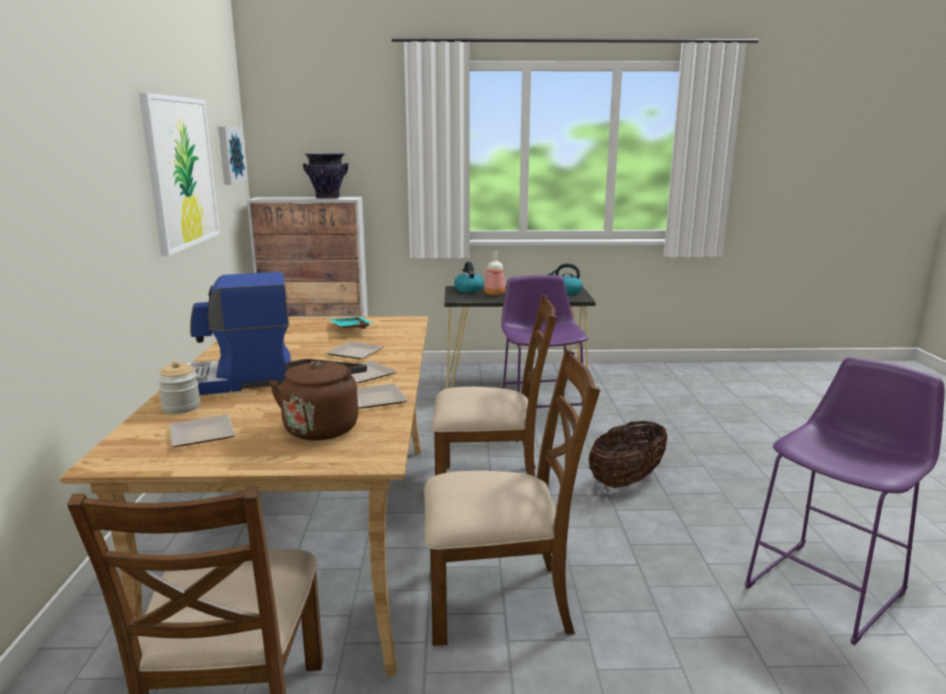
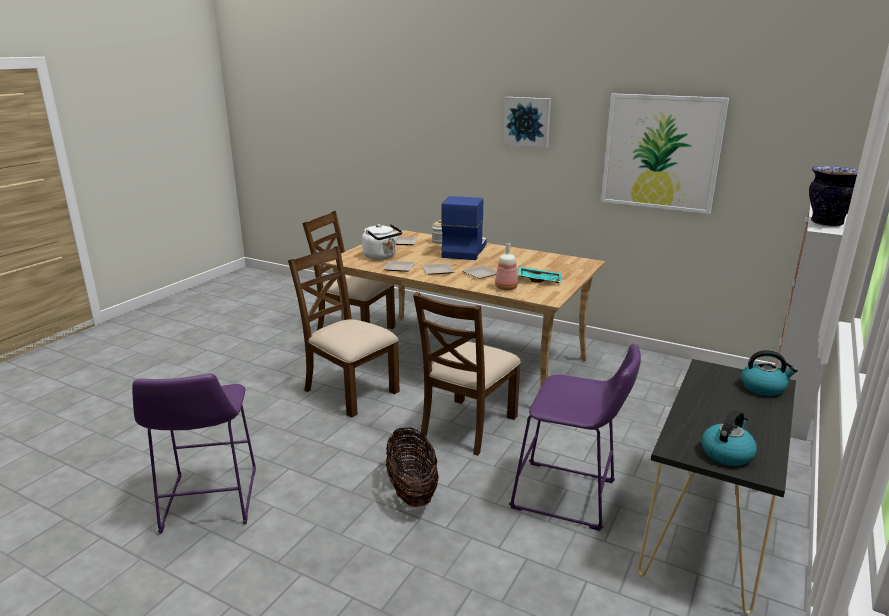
camera: 120 degrees right, 5 degrees up
(230, 155) = (800, 153): picture -> picture (527, 121)
(323, 427) = (382, 257): brown kettle -> white kettle
(495, 294) = (727, 397): bottle -> bottle (505, 288)
(500, 601) = (349, 391): brown chair -> brown chair turned 105 degrees clockwise

